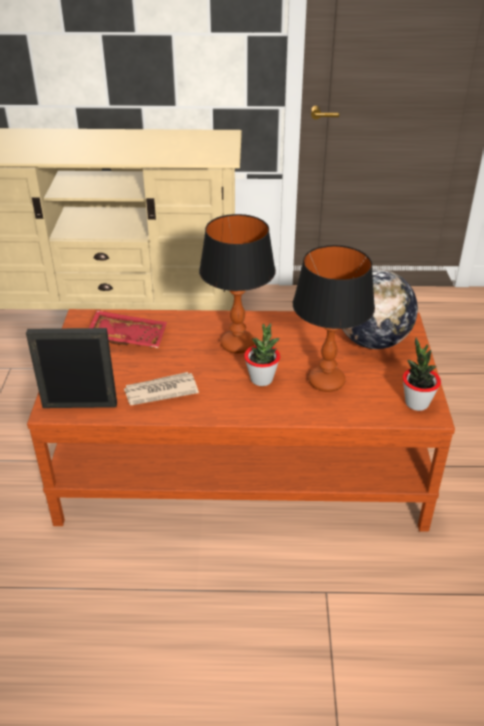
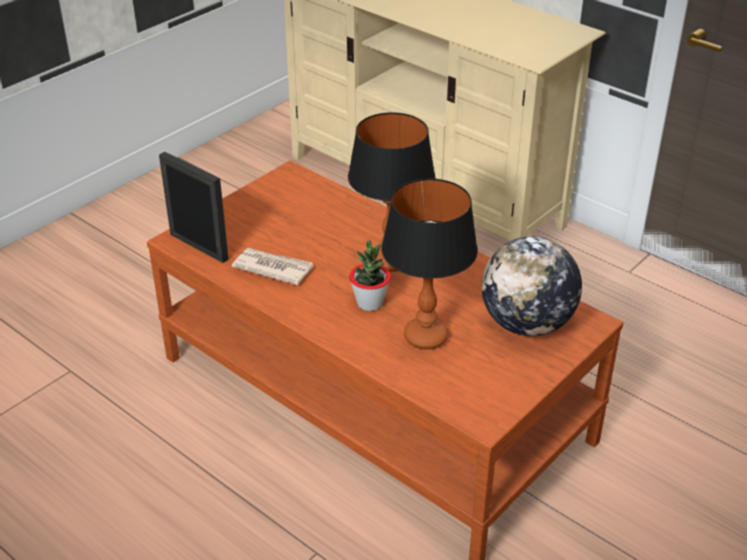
camera: 40 degrees right, 0 degrees up
(128, 336) = (306, 208): red tray -> none
(416, 403) = (485, 403): potted plant -> none

